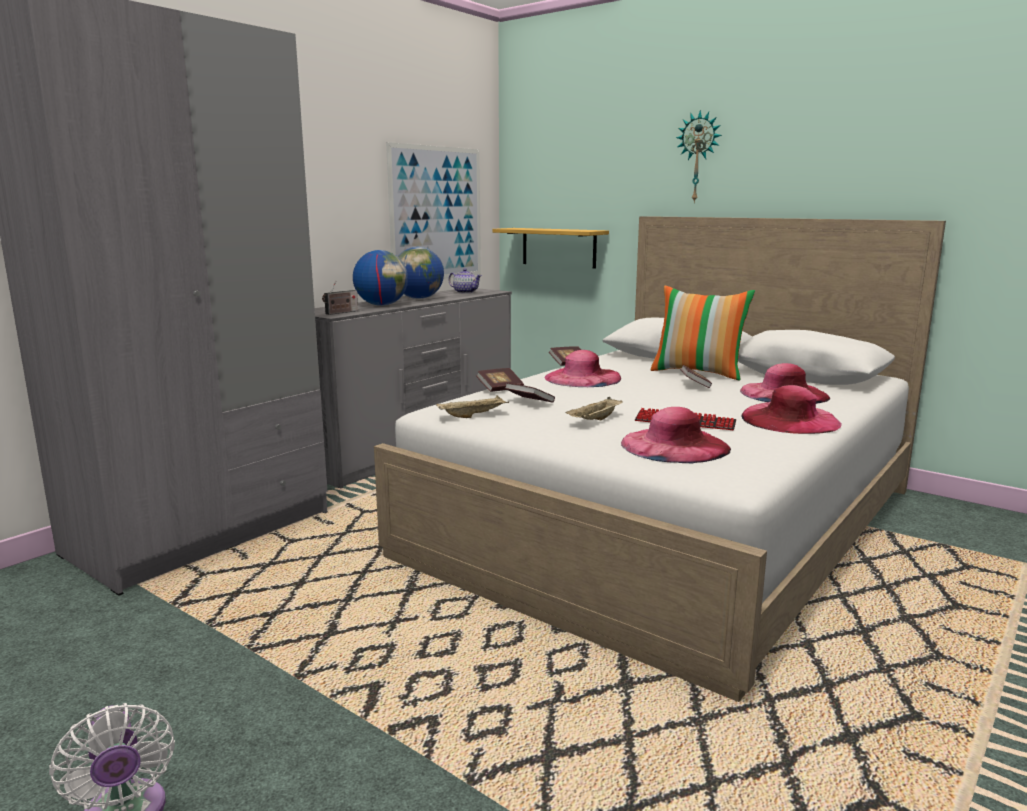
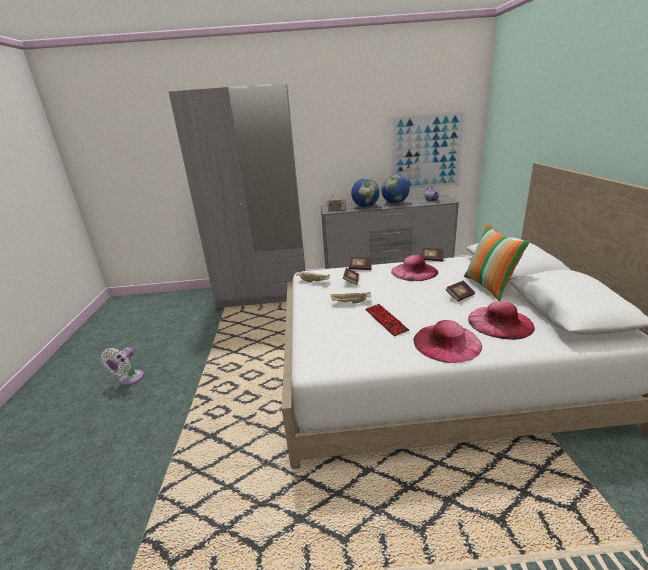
camera: 50 degrees right, 10 degrees up
(558, 247) = (502, 175): shelf -> none
(674, 445) = (344, 332): pink hat -> none
(698, 157) = (578, 120): wall clock -> none

